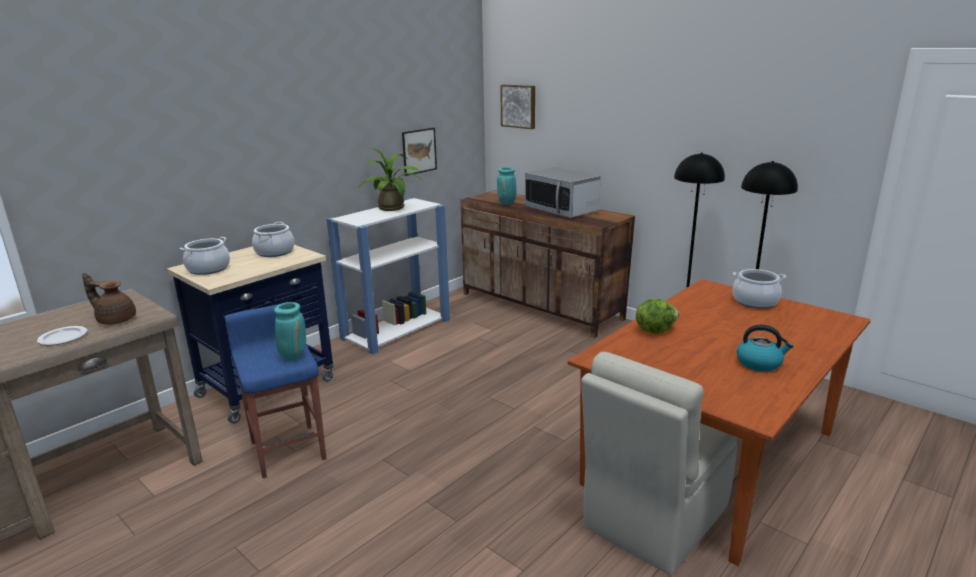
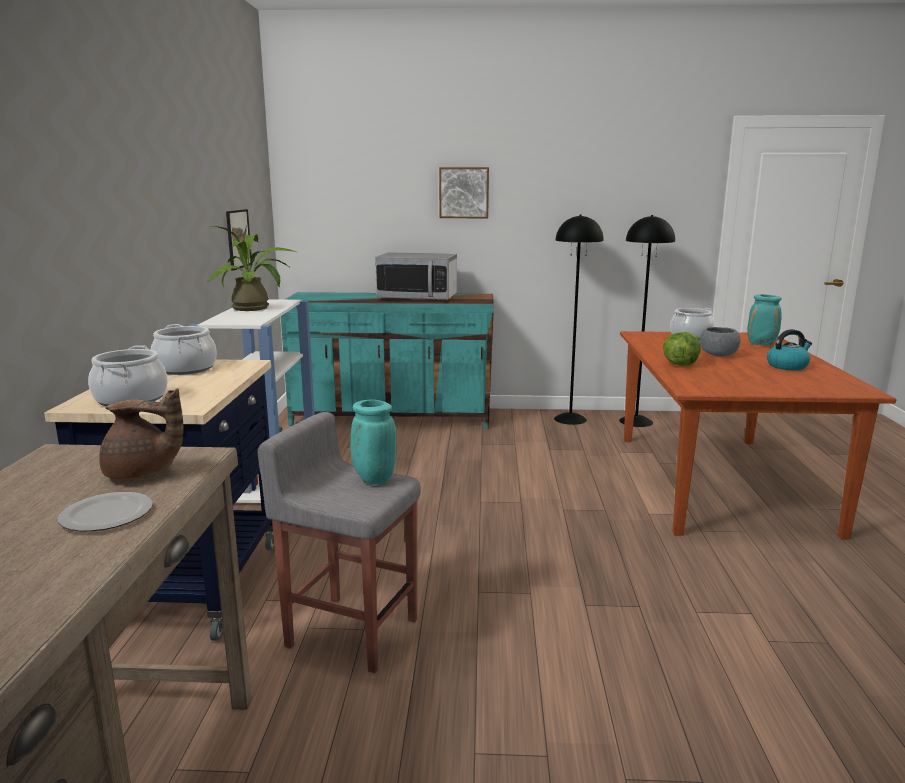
camera: 40 degrees left, 5 degrees down
(115, 320) = (142, 474): brown teapot -> brown teapot turned 150 degrees counterclockwise
(288, 449) = (351, 632): blue stool -> grey stool
(507, 203) = (345, 299): turquoise vase -> turquoise vase (762, 344)
(519, 106) = (328, 186): picture -> picture (464, 192)
(540, 307) = (393, 418): brown cabinet -> turquoise cabinet
(653, 518) = (758, 535): beige chair -> none
(721, 330) = (718, 355): none -> grey bowl

